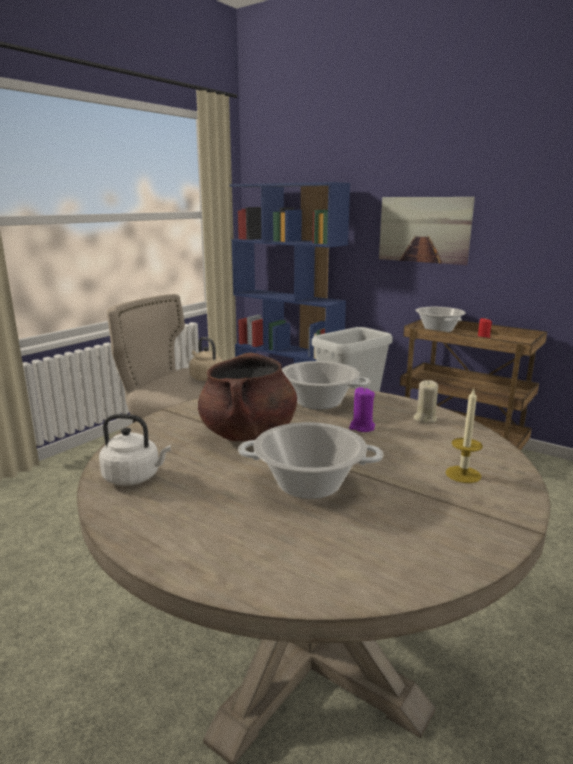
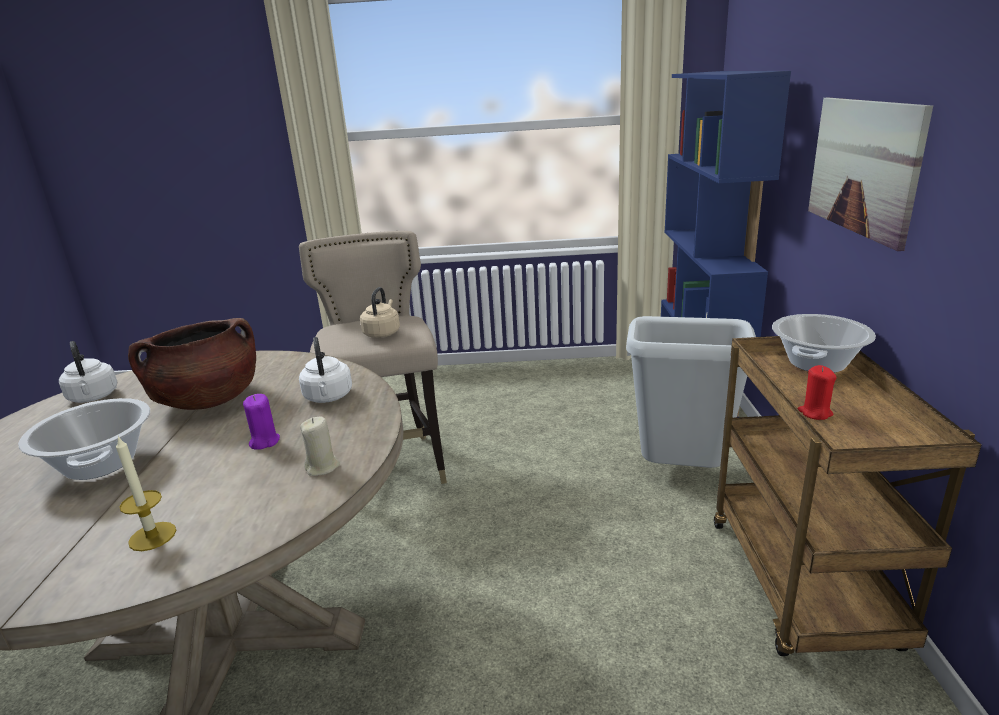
camera: 55 degrees right, 5 degrees up
(318, 401) = (328, 397): cooking pot -> white kettle

